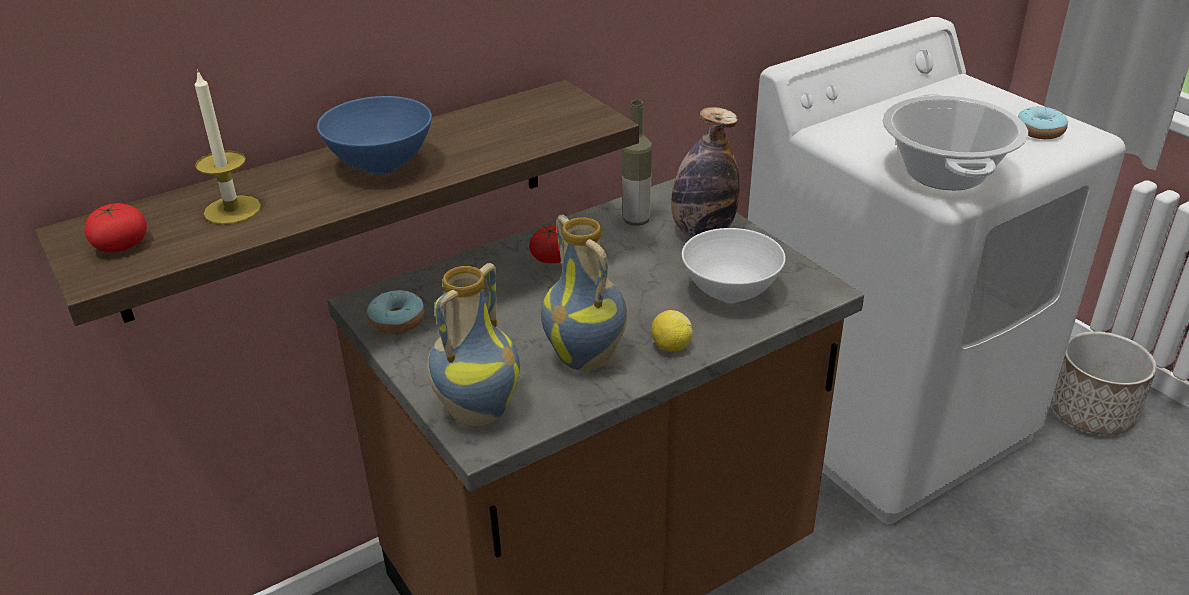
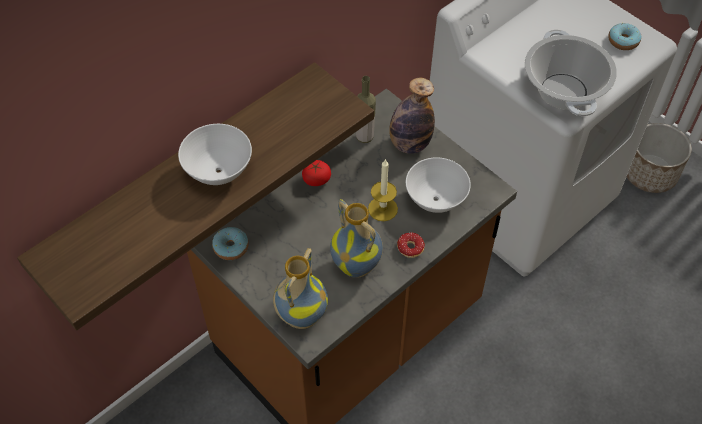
camera: 10 degrees left, 20 degrees up
(121, 245) = (81, 267): tomato -> none
(232, 210) = (138, 226): candle -> candle (382, 209)
(381, 167) = (218, 172): blue bowl -> white bowl
(671, 347) = (406, 250): lemon -> donut

